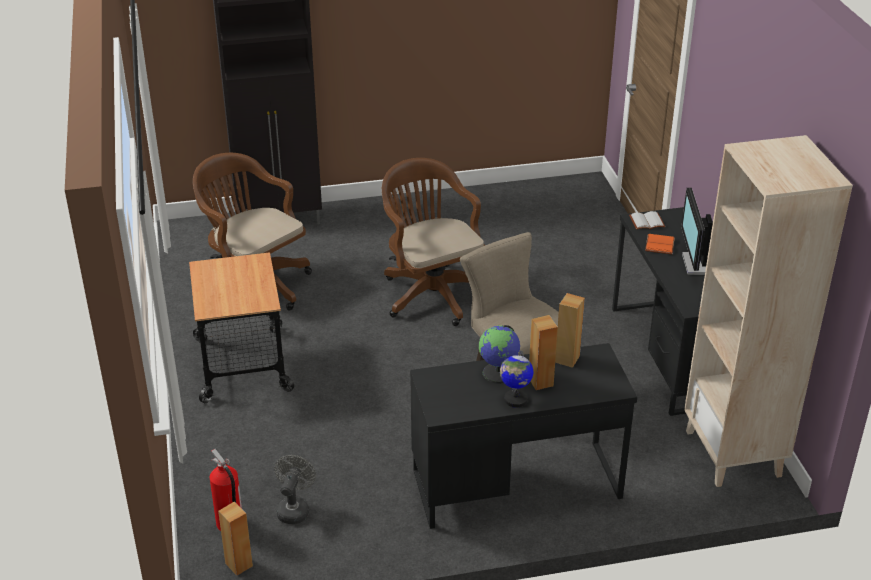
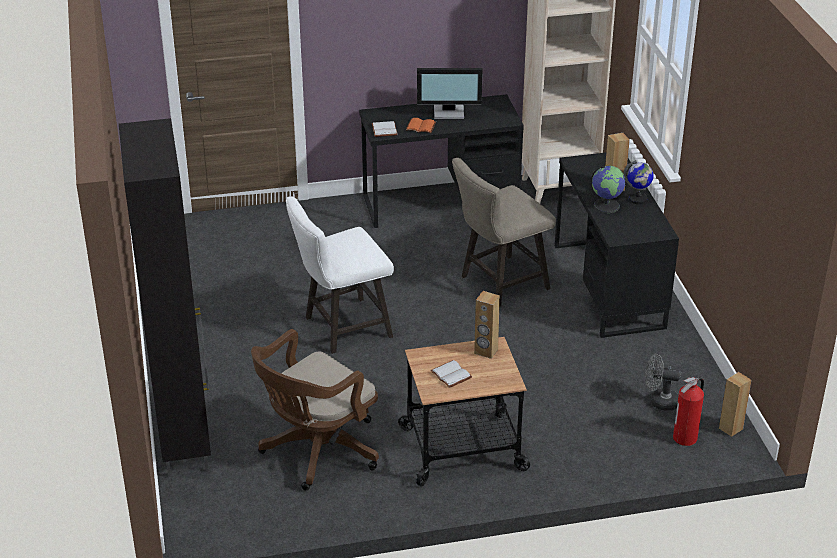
camera: 90 degrees left, 0 degrees up
(226, 277) = (452, 375): none -> white book
(431, 292) = (342, 328): brown office chair -> white stool
(567, 359) = (583, 175): brown speaker -> brown speaker (486, 351)

